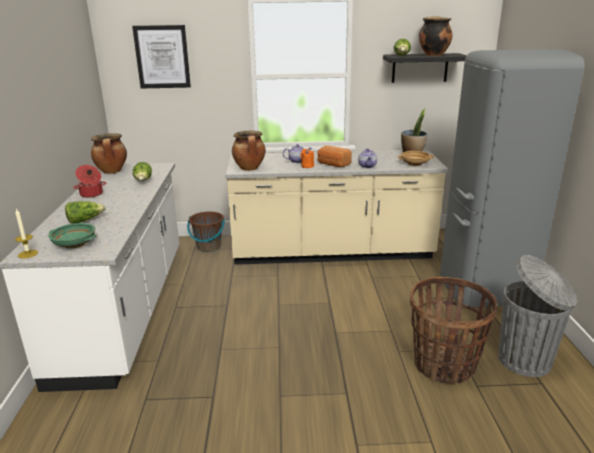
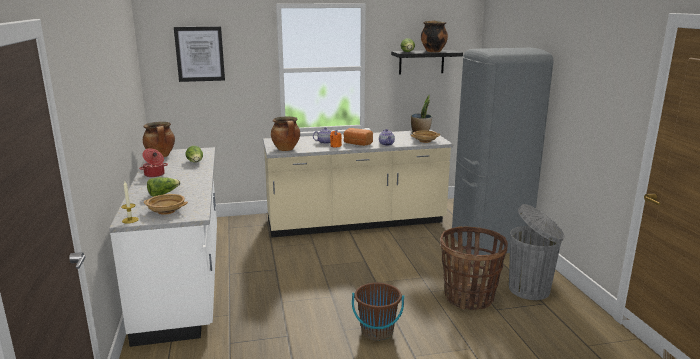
camera: 10 degrees left, 5 degrees down
(74, 244) = (166, 211): green bowl -> beige bowl
(208, 247) = (242, 224): brown bucket -> brown bucket (377, 332)

